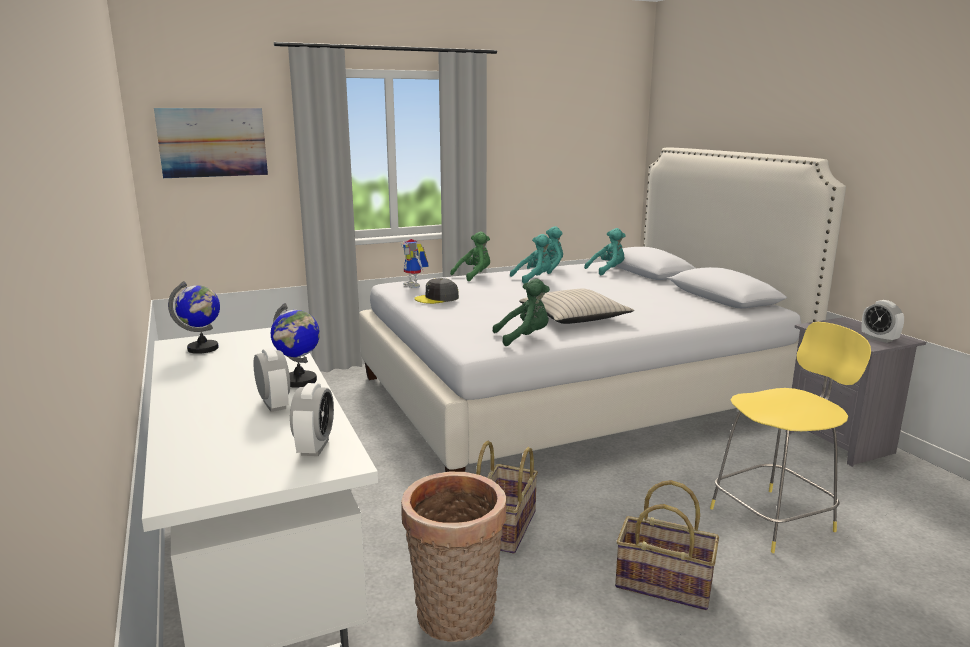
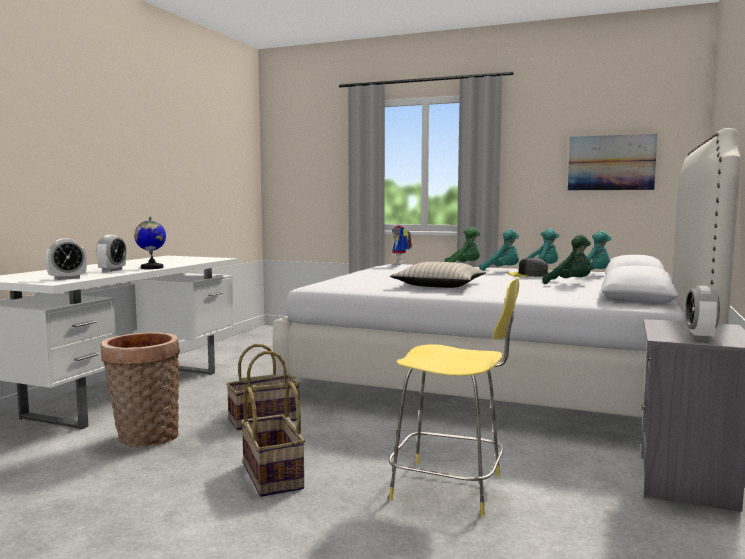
camera: 45 degrees right, 10 degrees down
(203, 348) = (169, 258): globe -> none
(213, 142) = (304, 156): picture -> picture (611, 162)
(437, 298) = (386, 269): grey cap -> grey cap (528, 275)
(524, 338) = (362, 287): green plush toy -> green plush toy (570, 283)

